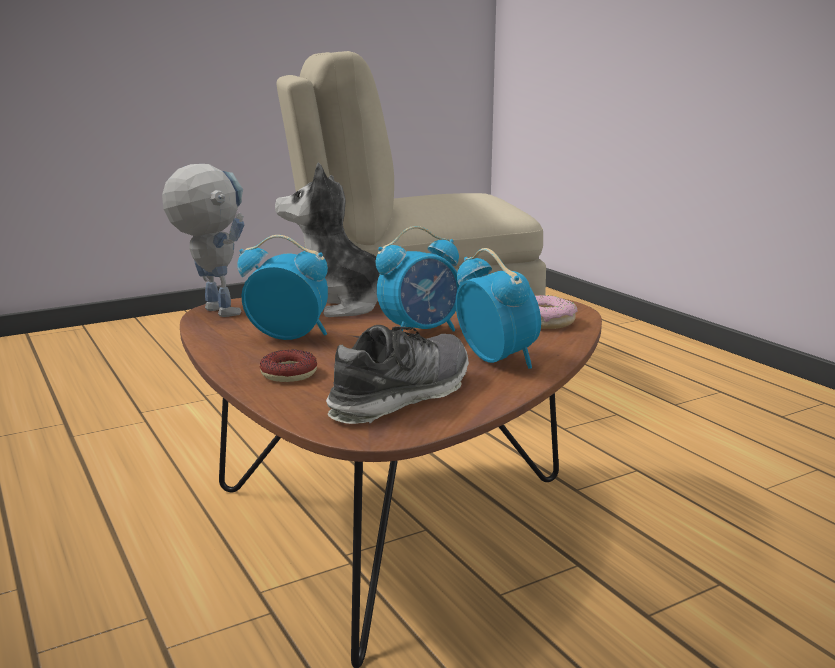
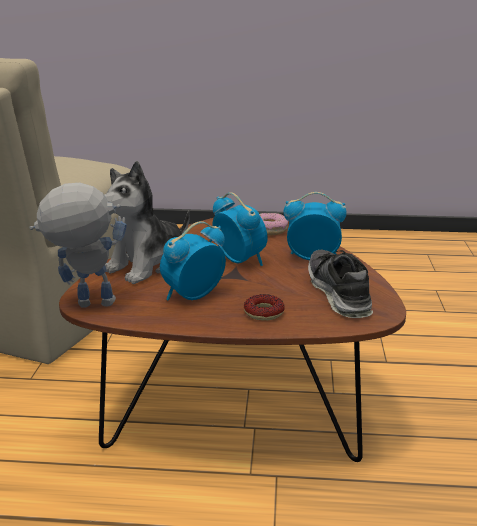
camera: 55 degrees left, 5 degrees up
(421, 332) = (240, 260): alarm clock -> alarm clock turned 45 degrees counterclockwise

